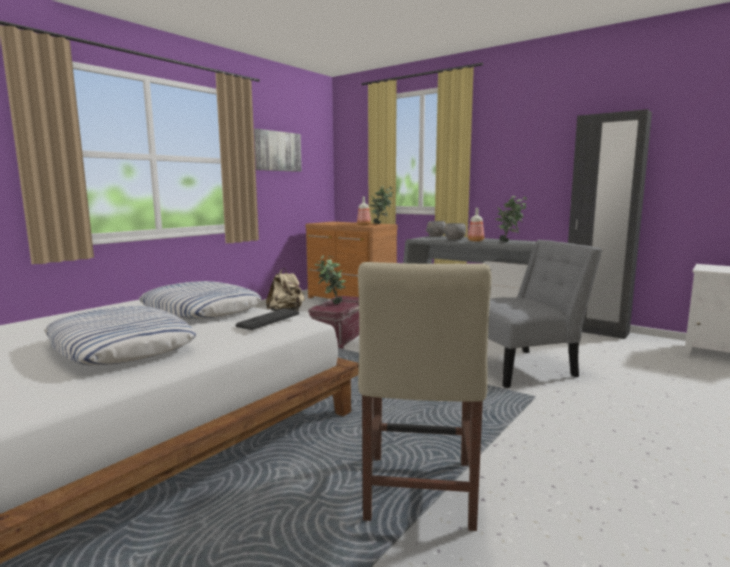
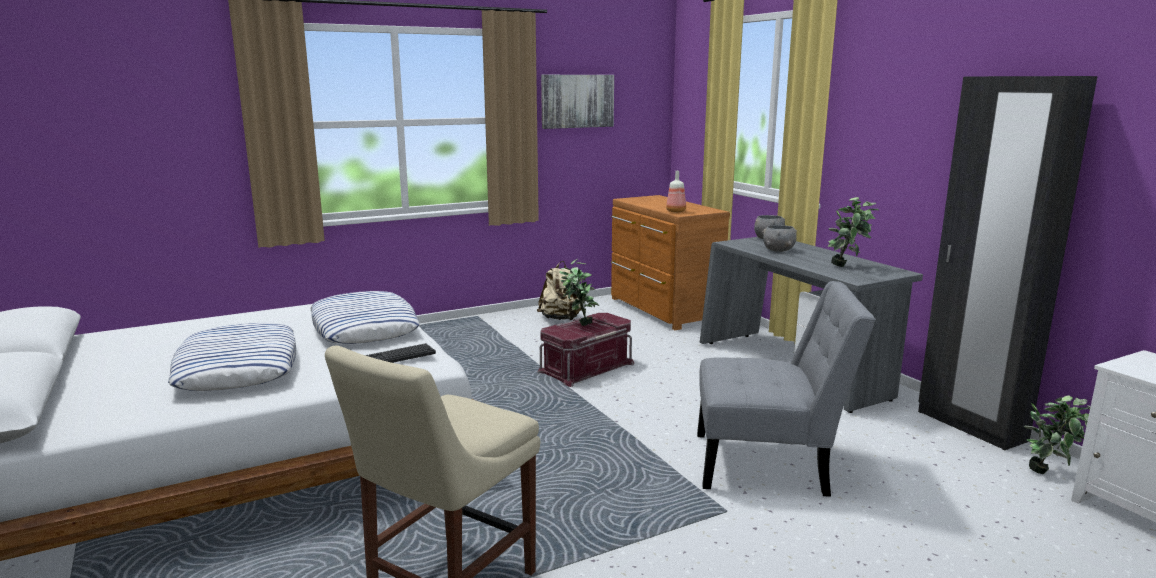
camera: 25 degrees right, 5 degrees up
(381, 224) = (708, 209): potted plant -> potted plant (1049, 473)
(476, 241) = (802, 257): bottle -> none

